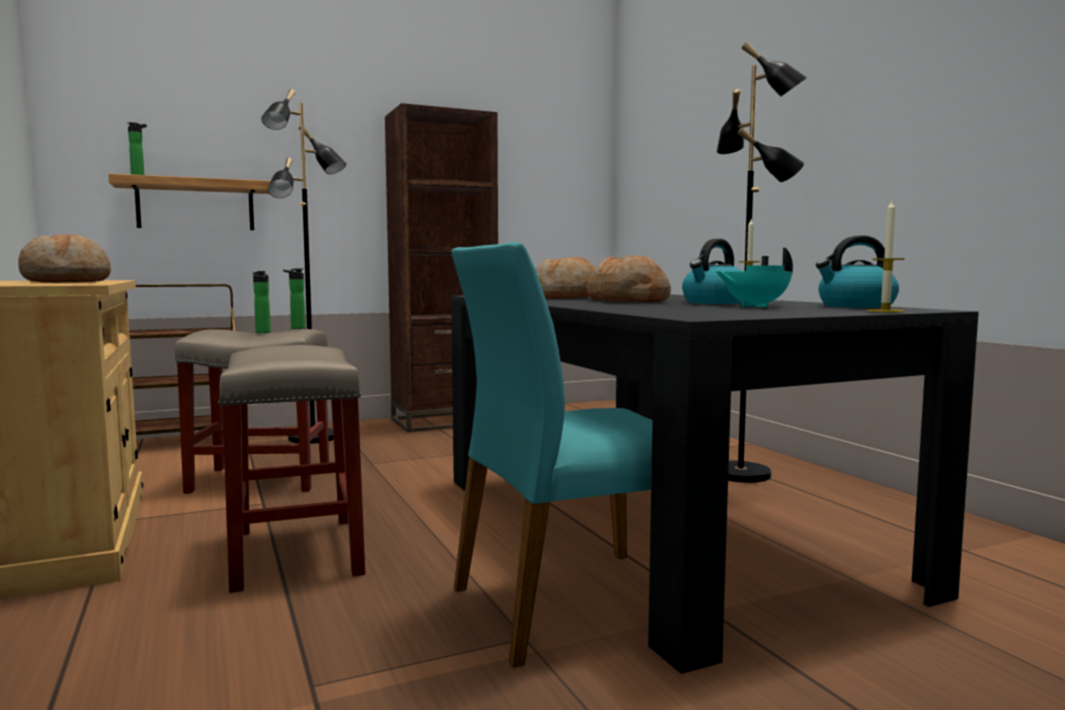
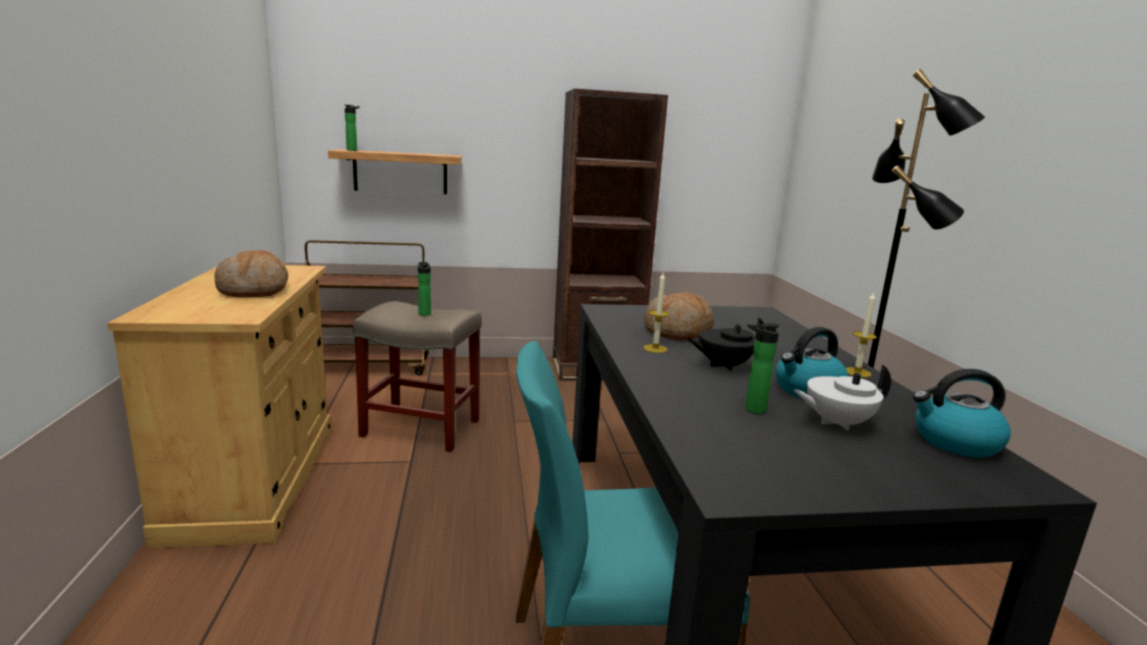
camera: 15 degrees right, 10 degrees up
(295, 328) = (452, 311): bottle -> bottle (752, 409)
(296, 551) = (411, 533): beige stool -> none
(313, 438) = (481, 377): black floor lamp -> none
(627, 301) = (723, 365): bread -> black teapot
(754, 306) = (836, 423): turquoise teapot -> white teapot
(885, 311) = (971, 486): candle -> candle (655, 348)

